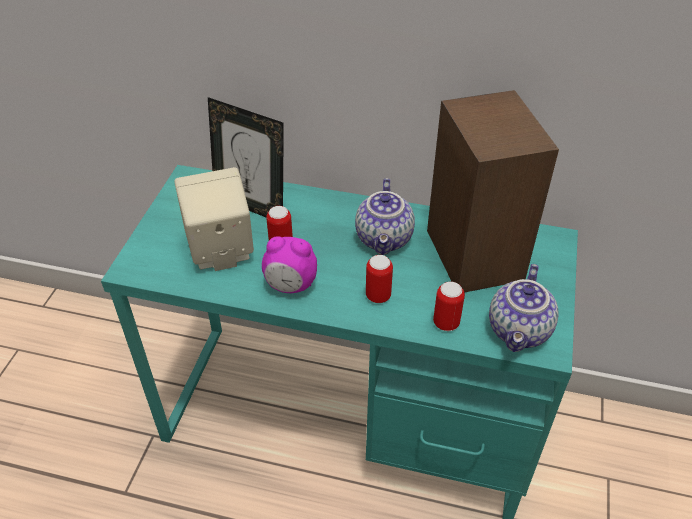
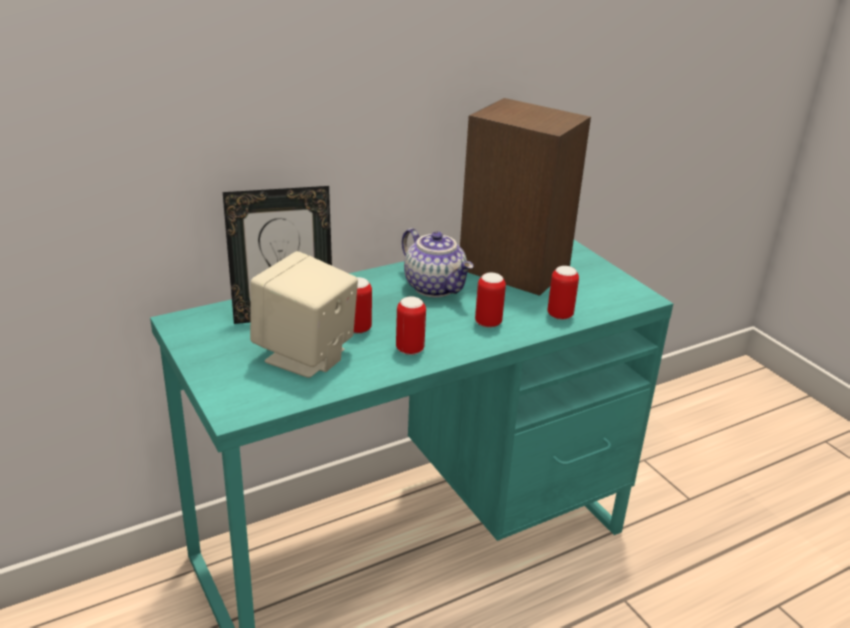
camera: 45 degrees left, 15 degrees down
(291, 285) = (409, 349): alarm clock -> can
(520, 331) = (611, 296): teapot -> none

